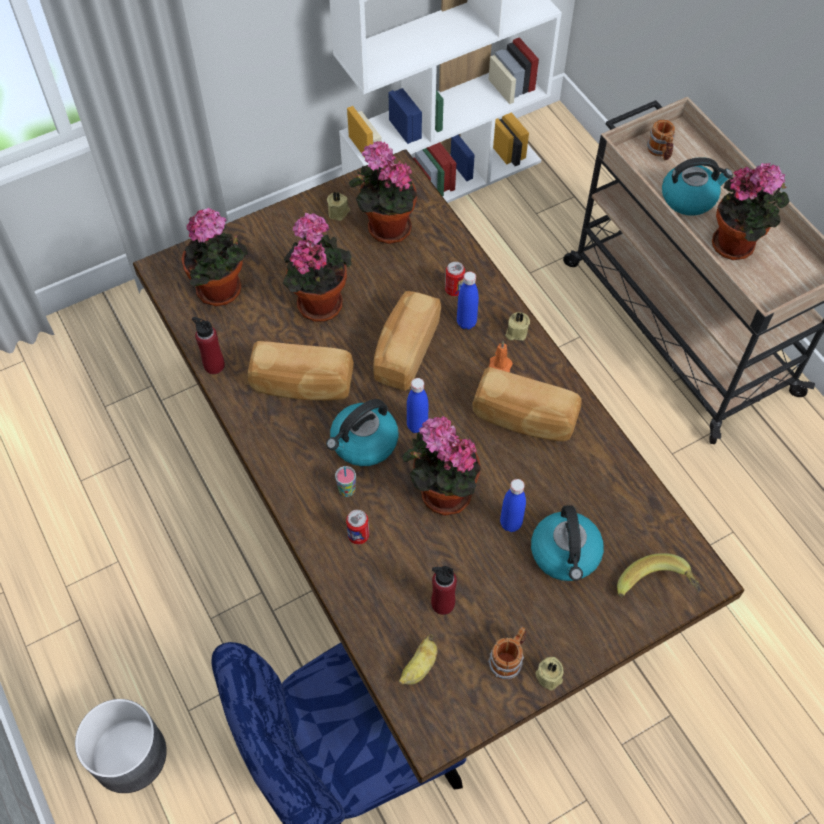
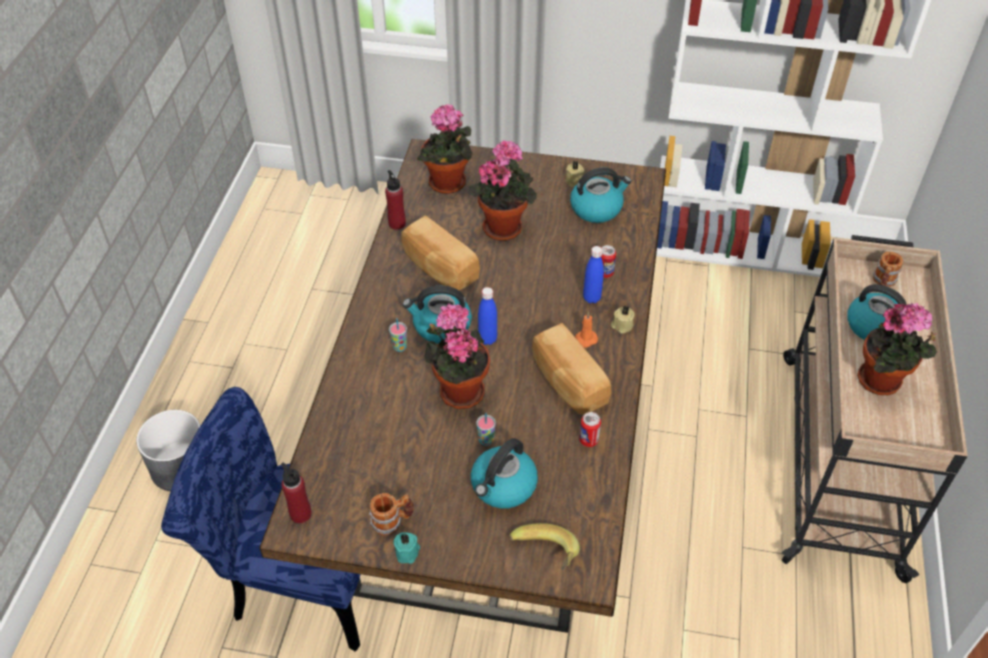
camera: 40 degrees right, 10 degrees down
(358, 535) = (378, 378): can -> can (588, 440)
(385, 228) = (597, 208): potted plant -> kettle
(404, 351) = (529, 289): bread -> none
(419, 667) = (330, 482): banana -> none
(442, 603) = (386, 456): red bottle -> red bottle (300, 514)
(510, 523) = (486, 440): blue bottle -> cup
(549, 675) = (408, 552): beige candle -> turquoise candle

